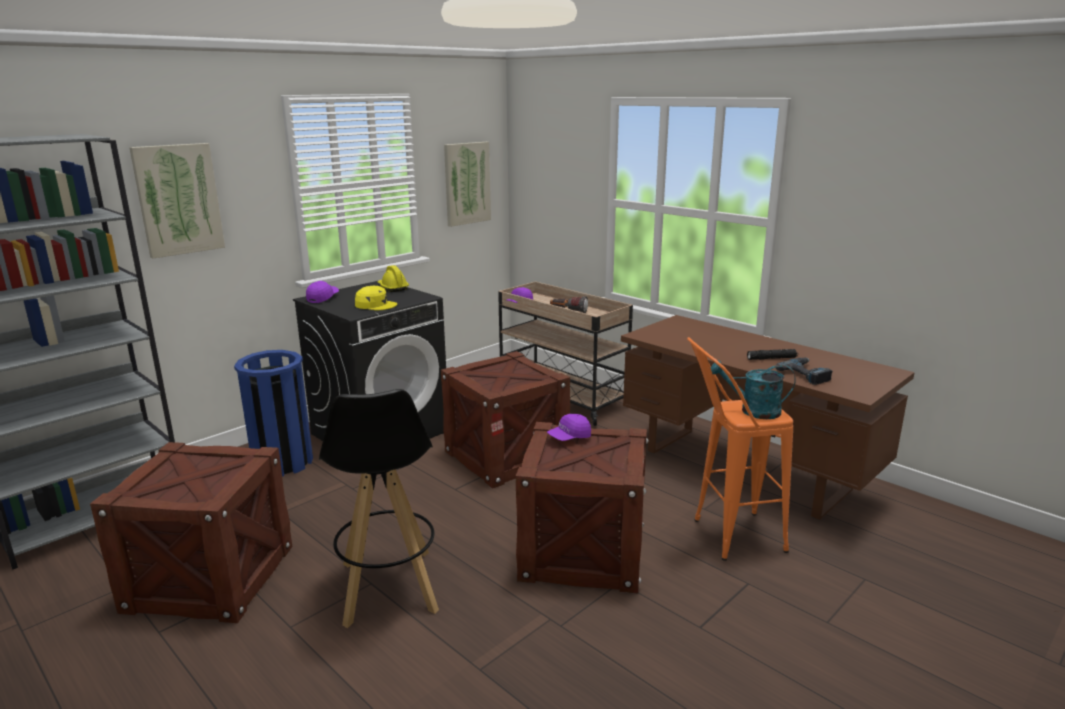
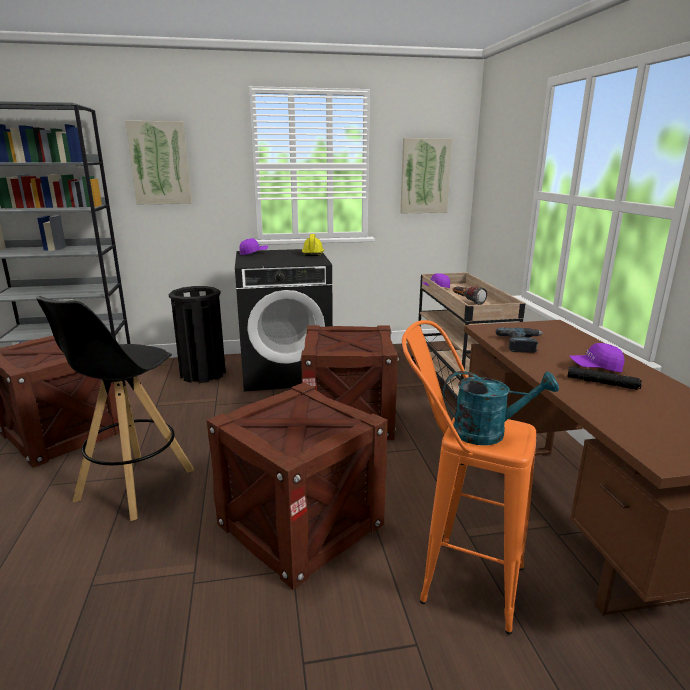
camera: 35 degrees right, 0 degrees up
(283, 462) = (203, 373): blue trash can -> black trash can
(376, 305) = (274, 261): yellow cap -> none
(569, 437) = (308, 404): purple cap -> purple cap (595, 368)
(752, 411) = (488, 433): turquoise watering can -> turquoise watering can turned 135 degrees clockwise
(806, 374) = (622, 412): power drill -> power drill (522, 344)

